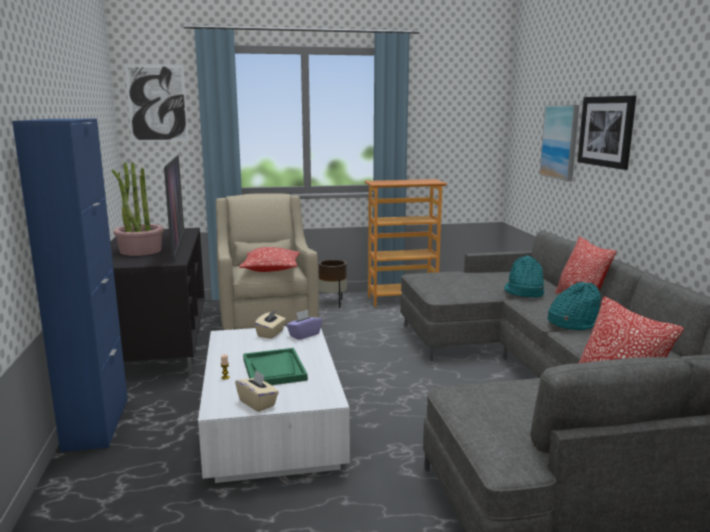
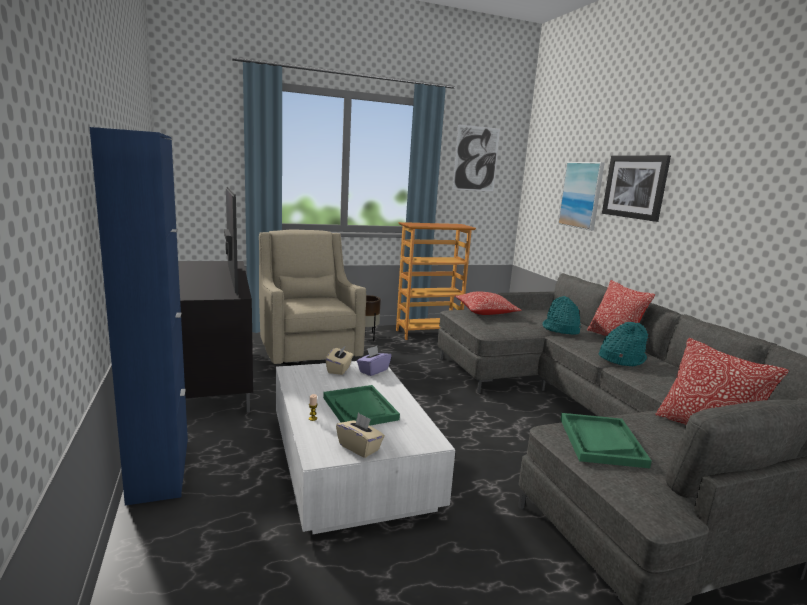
camera: 10 degrees left, 0 degrees up
(140, 251) = (194, 283): potted plant -> none
(157, 103) = (199, 134): picture -> picture (476, 159)
(271, 269) = (319, 303): pillow -> pillow (485, 312)
(490, 401) = (601, 441): none -> green tray

